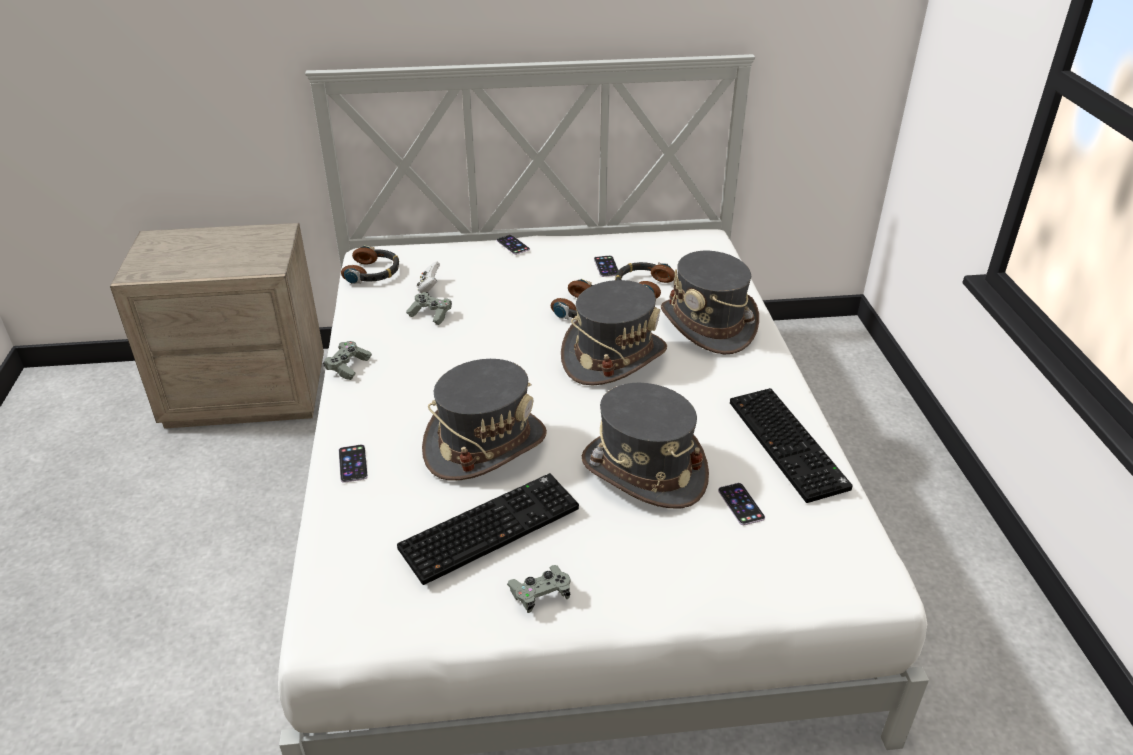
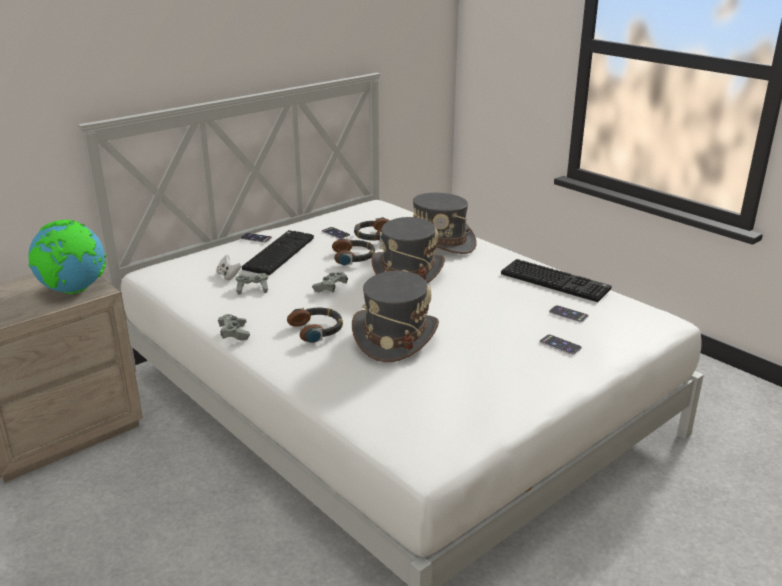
camera: 35 degrees left, 10 degrees down
(250, 259) = (73, 290): none -> globe
(353, 463) = (318, 379): phone -> phone (560, 345)
(373, 273) = (172, 279): headphones -> headphones (317, 329)
(490, 526) = (456, 371): keyboard -> keyboard (278, 253)
(540, 595) = (526, 391): grey game controller -> grey game controller (330, 288)
(643, 471) = (499, 318): grey hat -> none

